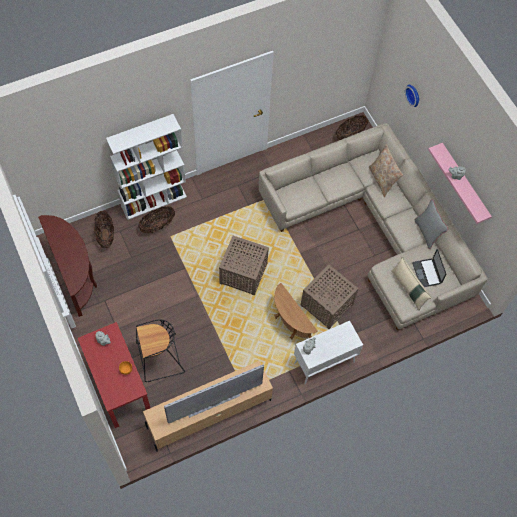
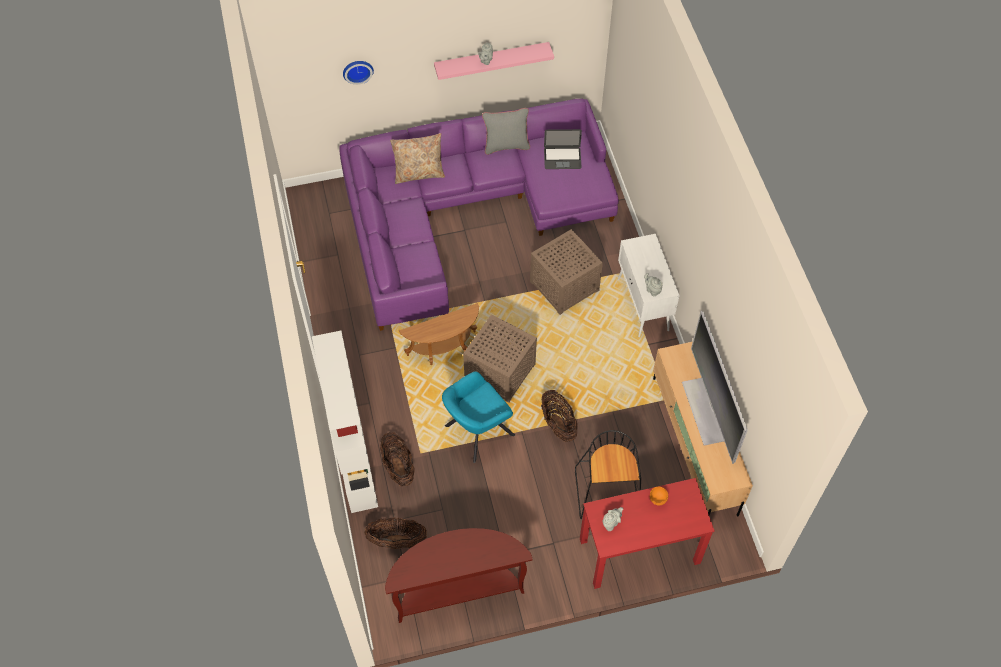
camera: 75 degrees left, 5 degrees down
(192, 267) = (477, 432): none -> turquoise armchair
(290, 324) = (584, 331): brown side table -> brown side table (444, 350)
(350, 134) = (317, 209): basket -> basket (558, 424)
(376, 228) = (467, 211): beige sofa -> purple sofa
(408, 289) = (578, 181): beige pillow -> none

